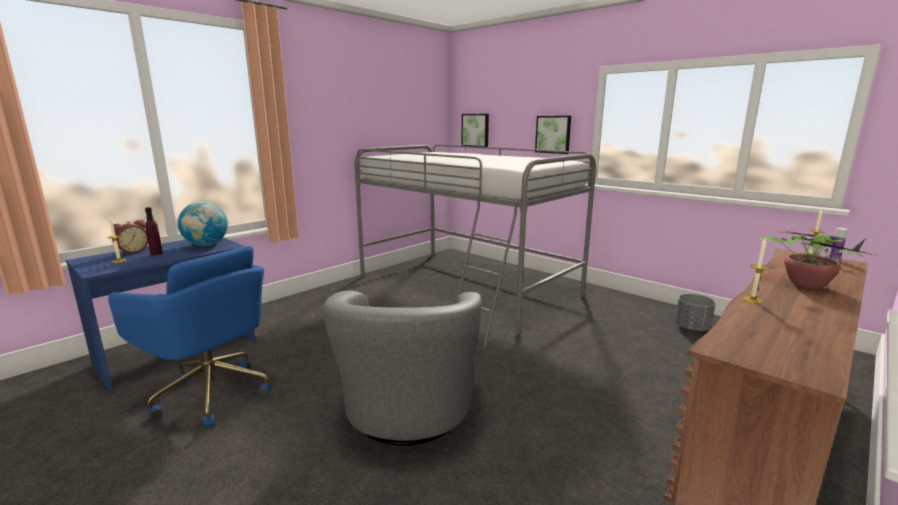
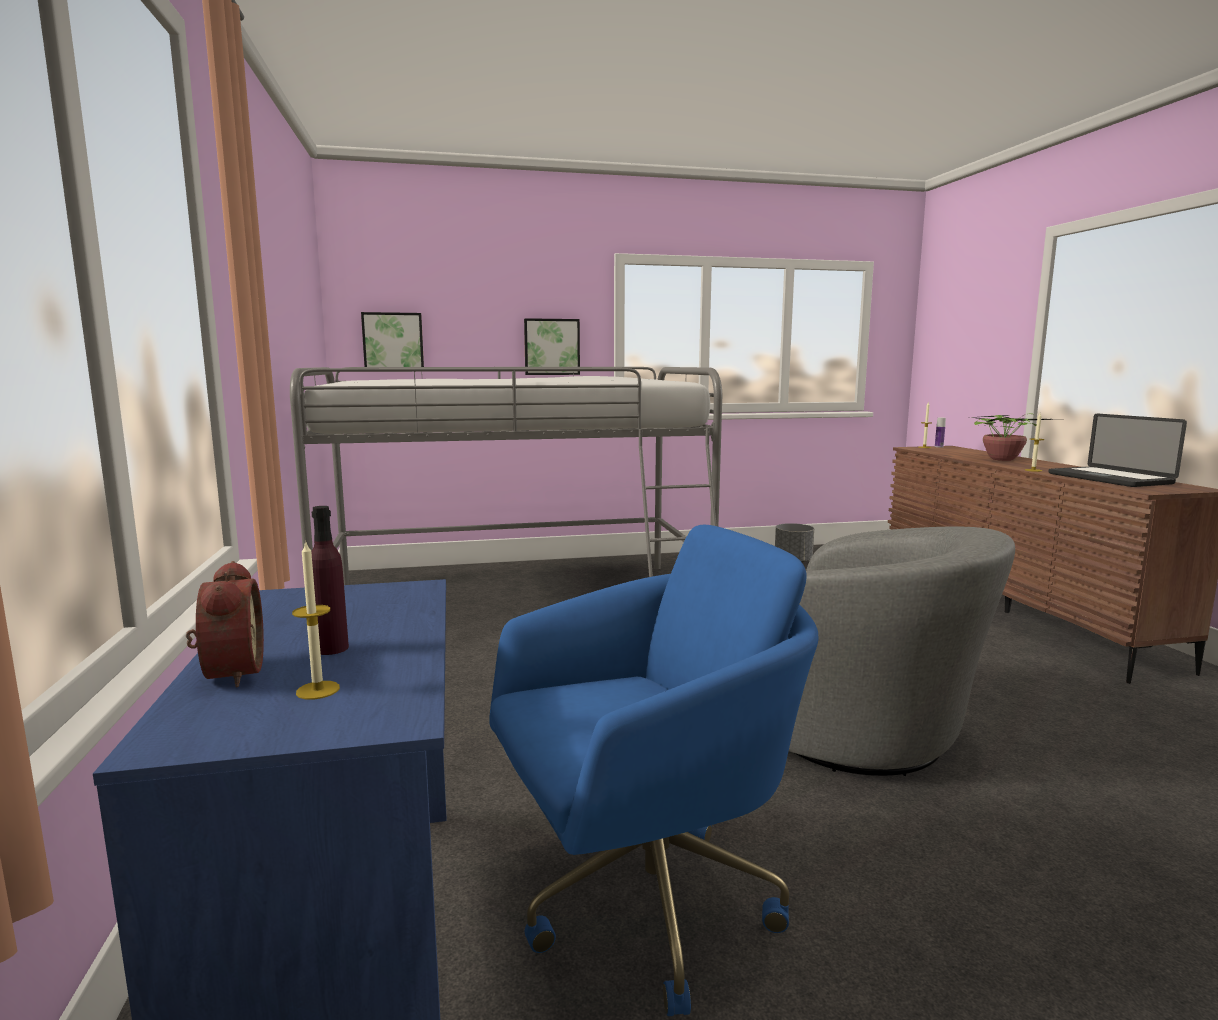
camera: 55 degrees left, 5 degrees down
(206, 245) = (356, 603): globe -> none
(776, 331) = (1109, 479): none -> laptop

